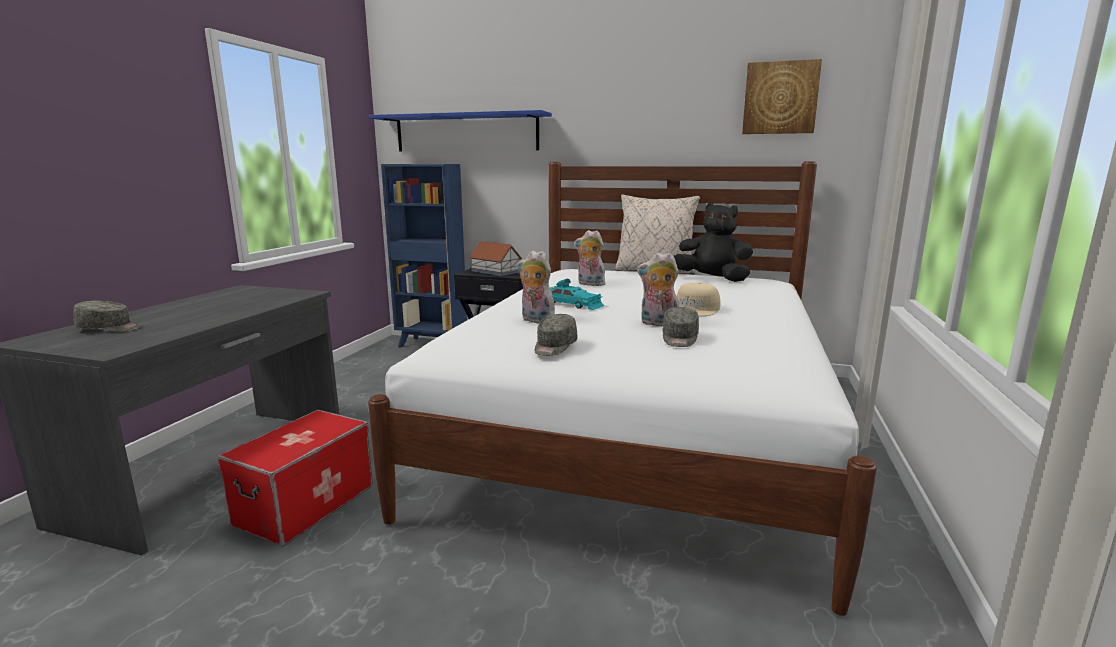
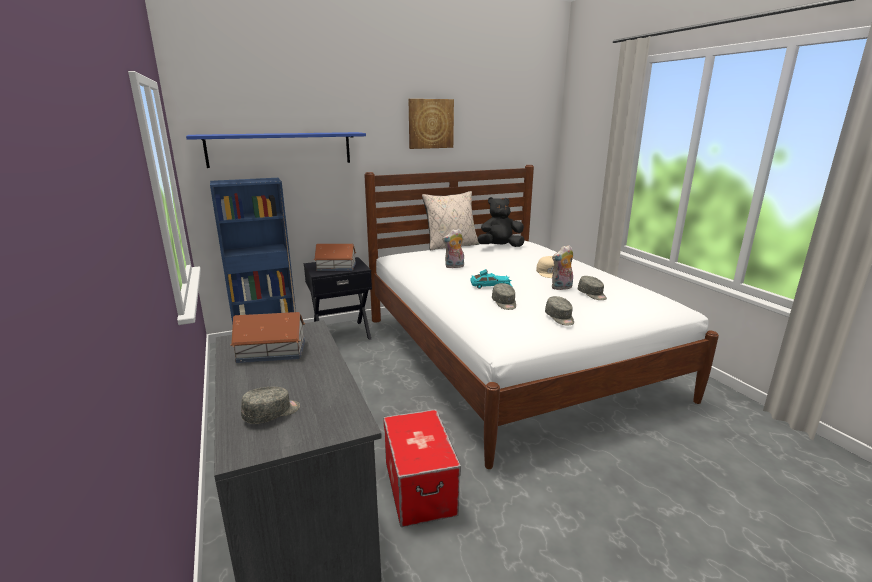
camera: 40 degrees left, 5 degrees up
(235, 299) = (271, 351): none -> toy house
(535, 320) = (504, 303): plush toy -> grey cap
(780, 98) = (509, 124): picture -> picture (430, 123)

